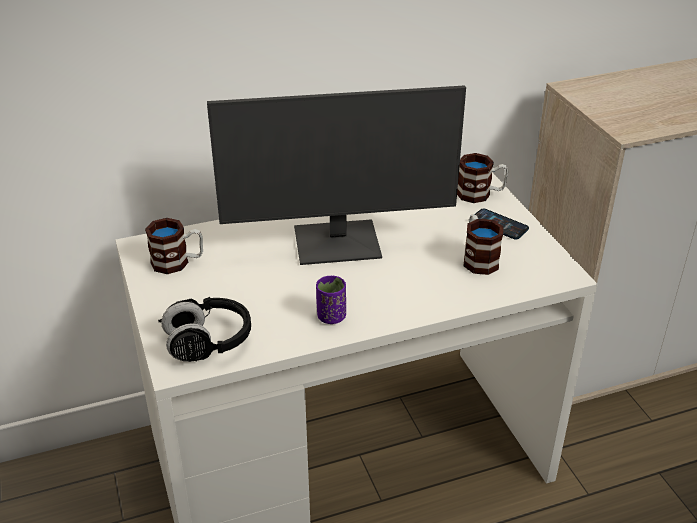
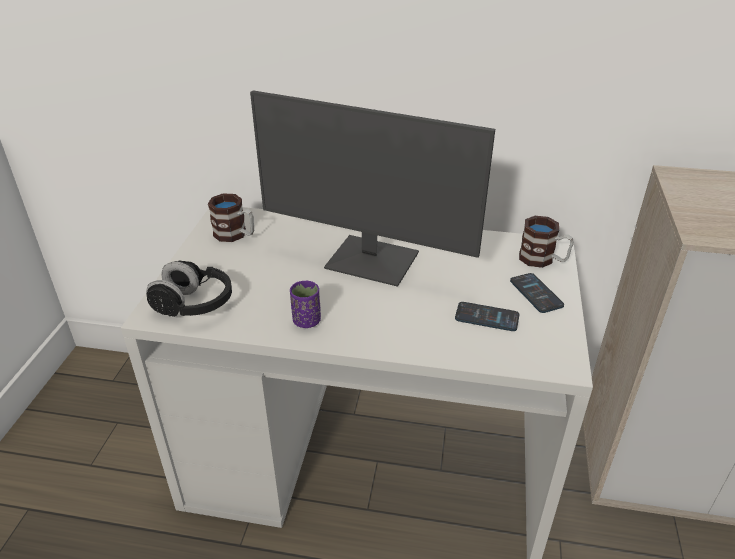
camera: 30 degrees right, 0 degrees up
(478, 258) = (487, 317): mug -> phone

